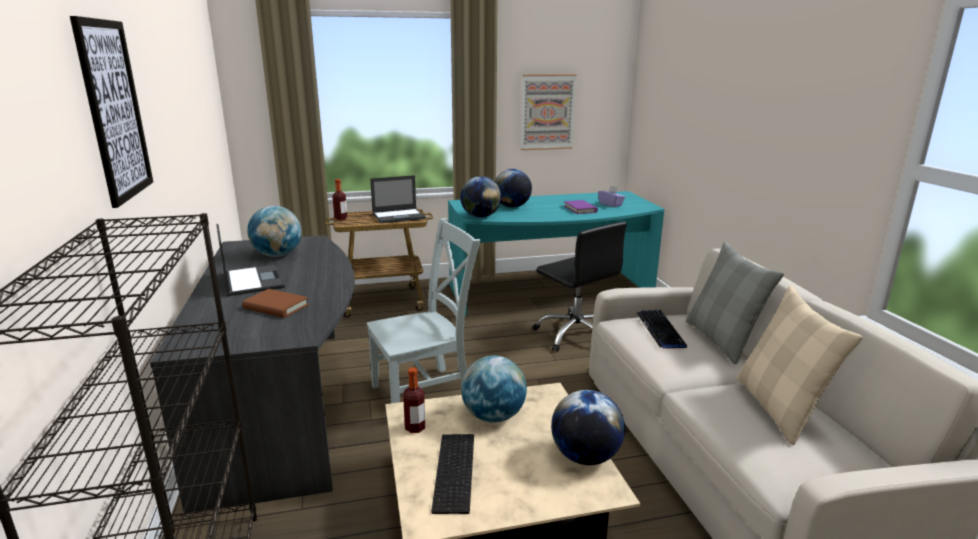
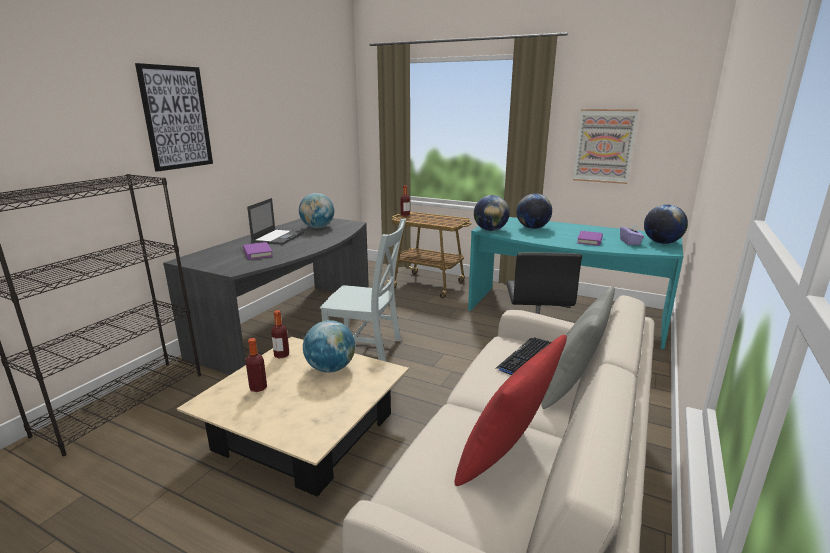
camera: 40 degrees right, 0 degrees up
(276, 307) = (257, 253): brown book -> purple book
(399, 216) = (444, 220): laptop -> none
(456, 472) = (258, 388): keyboard -> bottle
(585, 457) = (336, 418): globe -> globe (661, 243)
(779, 409) = (505, 457): beige pillow -> red pillow

